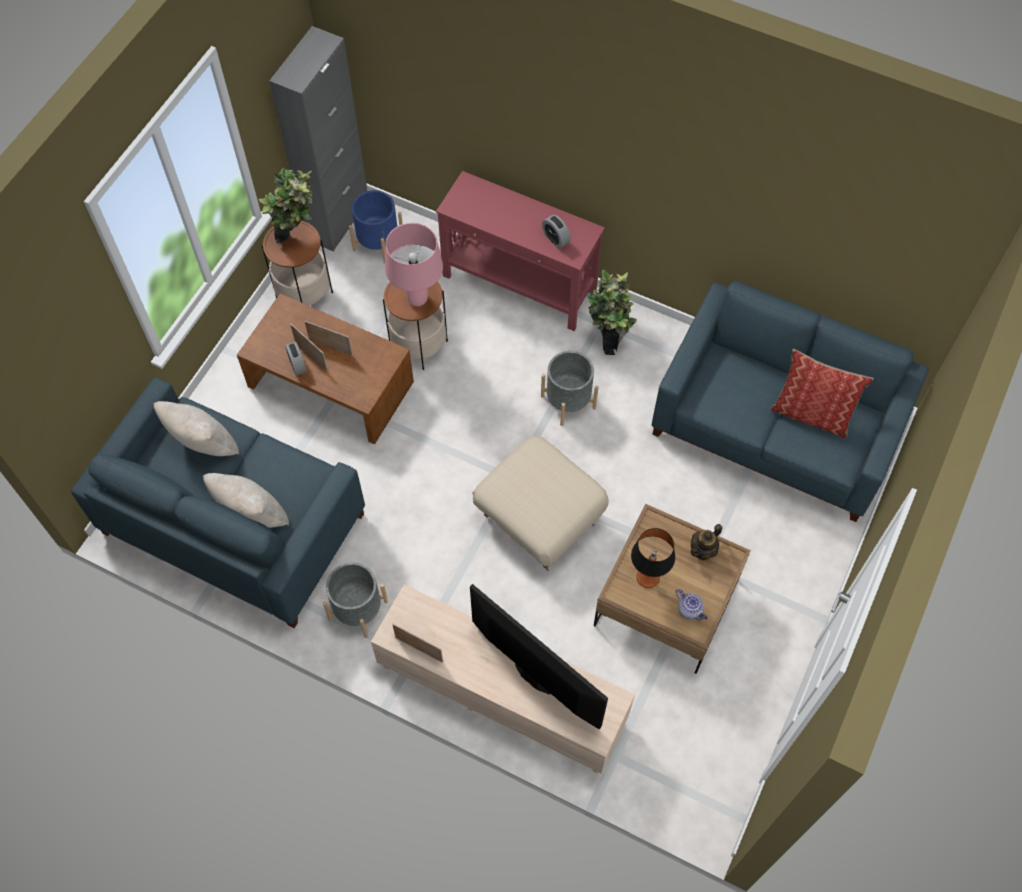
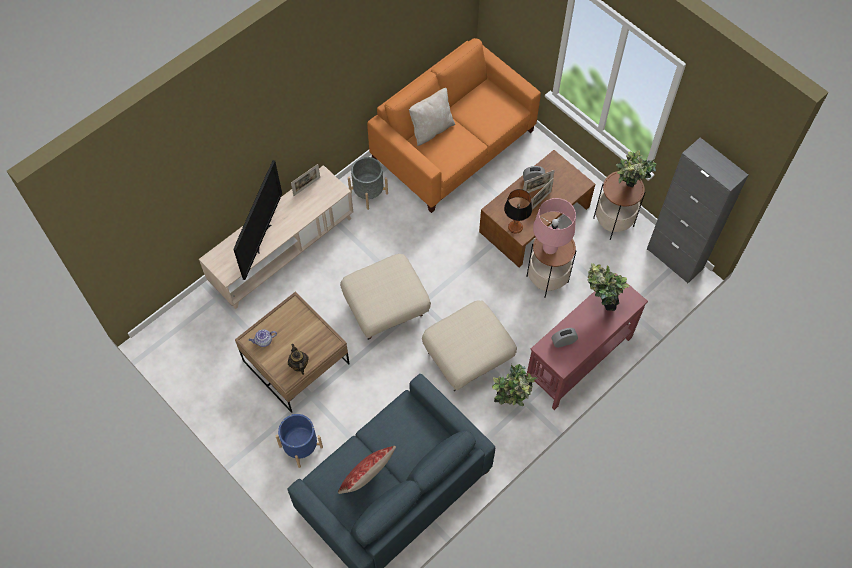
camera: 110 degrees right, 0 degrees up
(203, 445) = (489, 115): beige pillow -> none
(234, 522) = (454, 145): blue sofa -> orange sofa
(378, 243) = (645, 279): blue planter -> blue planter (301, 446)
(490, 215) = (599, 306): none -> potted plant
(533, 678) = (261, 238): television -> television turned 45 degrees counterclockwise
(568, 402) = (467, 357): grey planter -> beige ottoman
(648, 577) = (296, 325): table lamp -> table lamp (515, 227)

